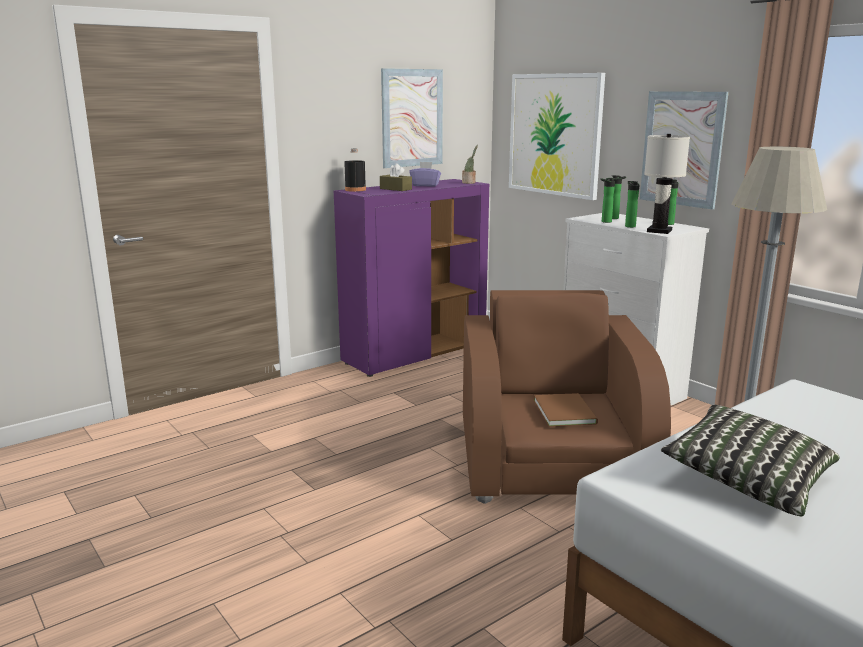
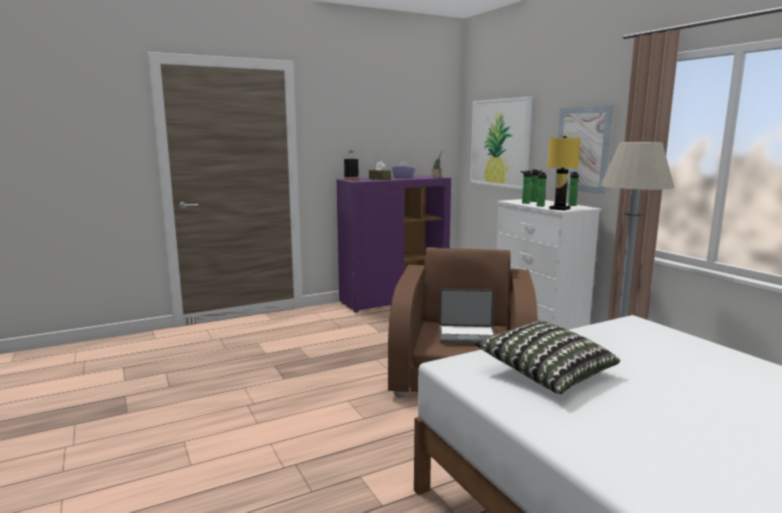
camera: 10 degrees right, 5 degrees down
(412, 118) = (397, 131): picture -> none
(565, 411) = (467, 335): brown book -> laptop
(659, 231) = (560, 209): white table lamp -> yellow table lamp

